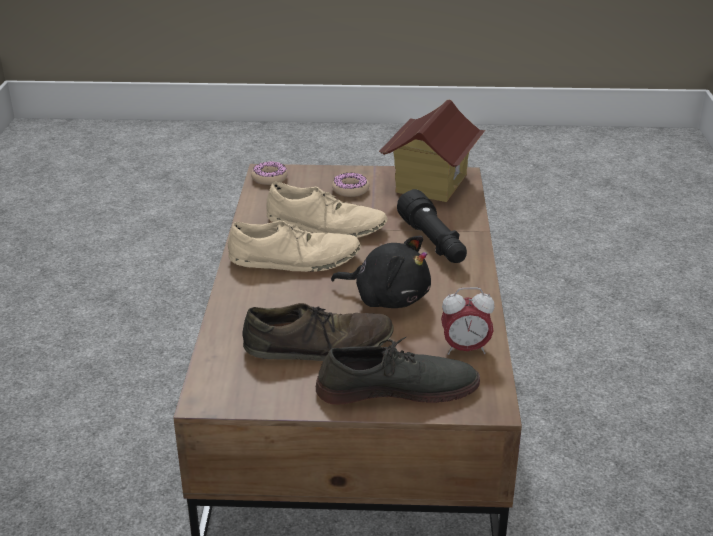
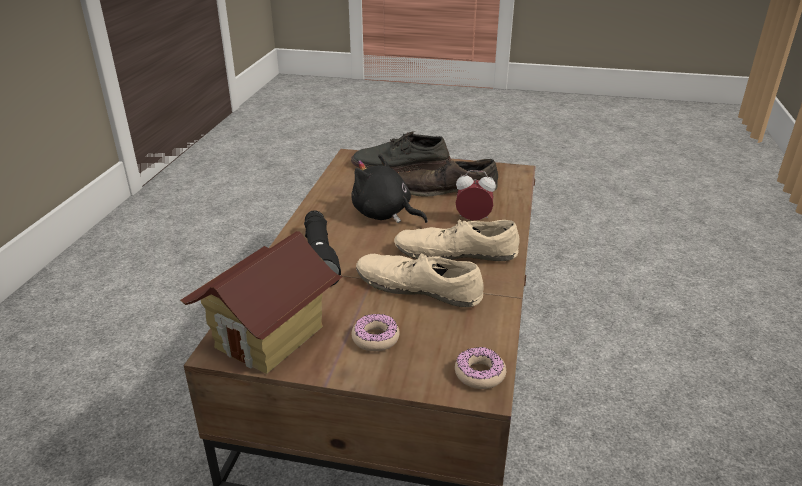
camera: 170 degrees left, 0 degrees up
(465, 349) = (347, 180): alarm clock -> alarm clock (473, 220)

